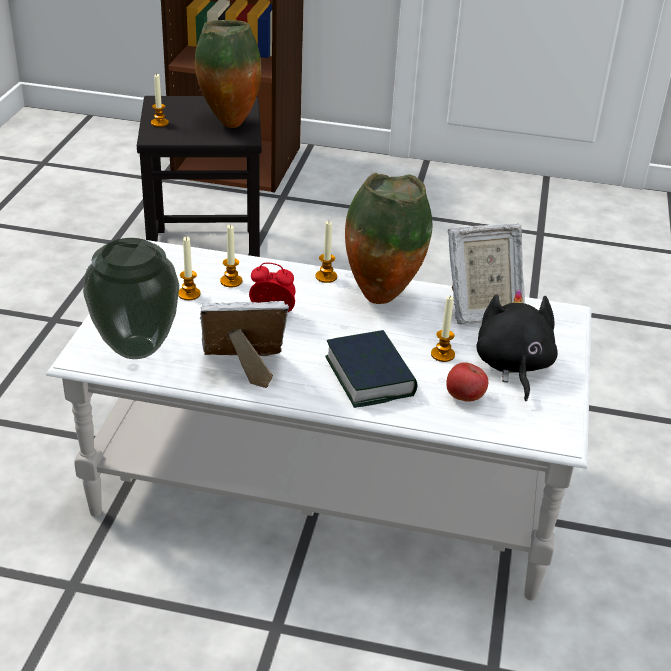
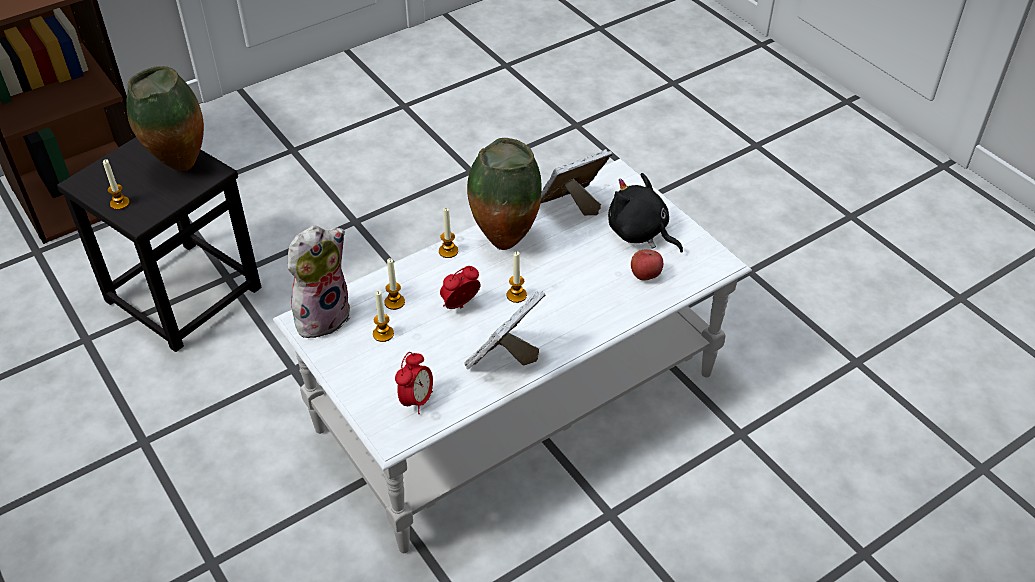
camera: 45 degrees left, 10 degrees up
(137, 347) = (416, 400): vase -> alarm clock
(170, 257) = (322, 315): none -> plush toy
(370, 376) = (579, 303): book -> none
(442, 354) = (595, 255): candle -> candle (516, 295)
(481, 310) = (571, 206): picture frame -> picture frame turned 150 degrees counterclockwise

